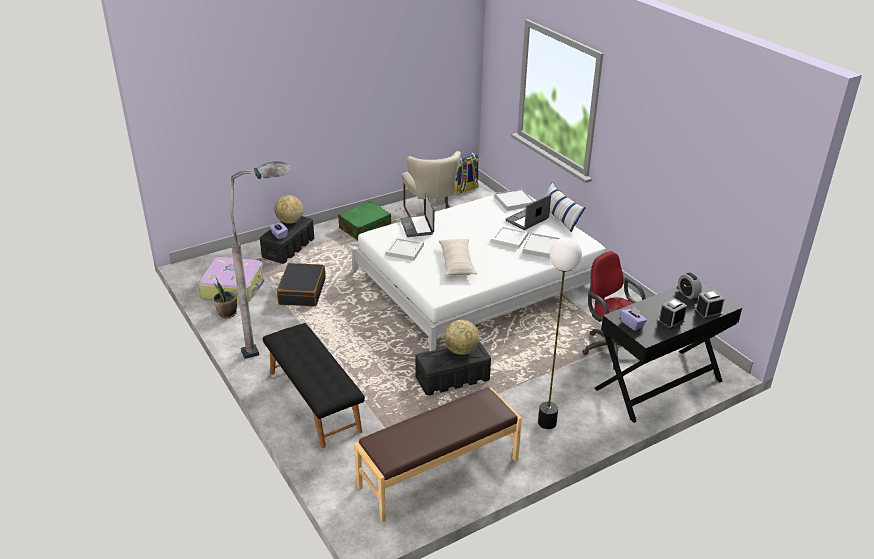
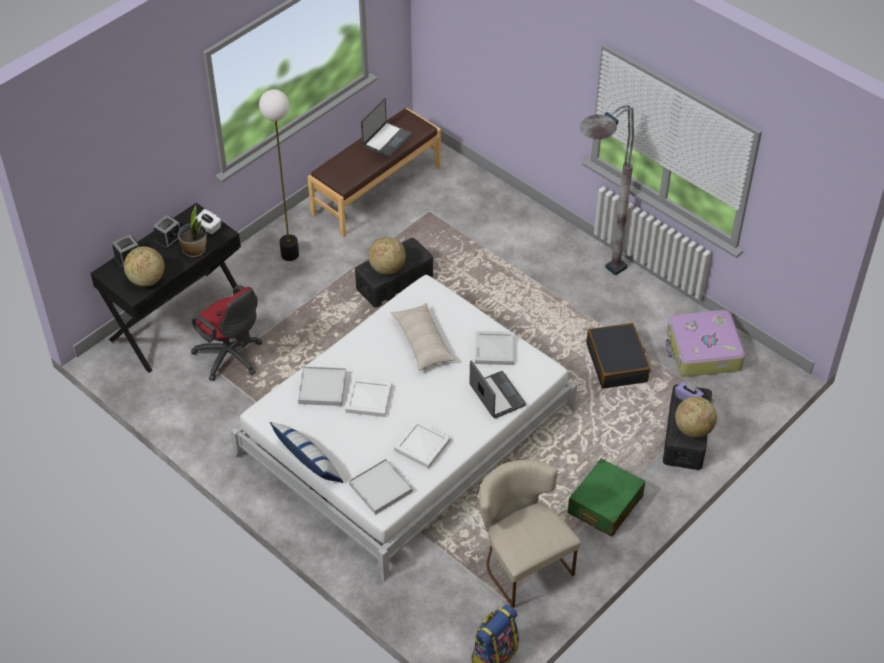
camera: 165 degrees right, 15 degrees up
(227, 313) = (679, 312): potted plant -> potted plant (194, 250)
(313, 401) = (519, 230): black bench -> none
(480, 213) = (422, 445): none -> white tray
(527, 220) = (352, 443): laptop -> laptop (386, 140)
(632, 324) = (209, 227): purple tissue box -> white tissue box
(688, 294) = (146, 280): alarm clock -> globe

